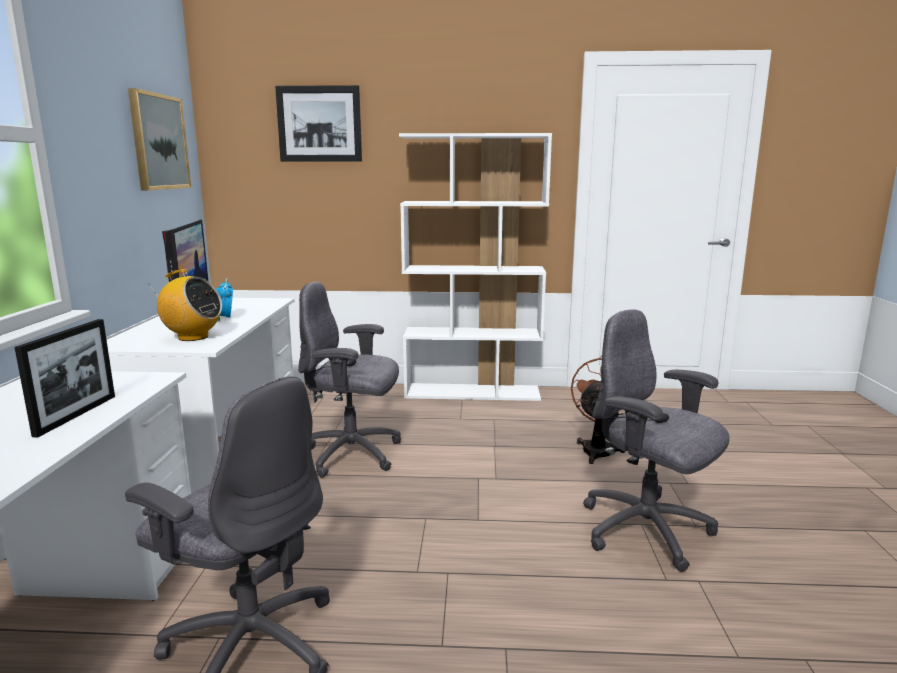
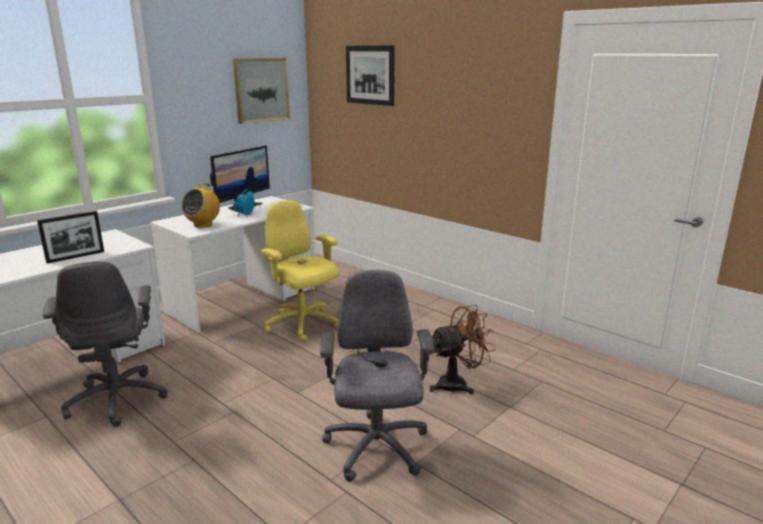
camera: 40 degrees right, 5 degrees up
(192, 337) = (203, 224): radio -> radio turned 60 degrees clockwise
(352, 454) = (302, 325): grey office chair -> yellow office chair
(473, 392) = (448, 309): white bookcase -> none

